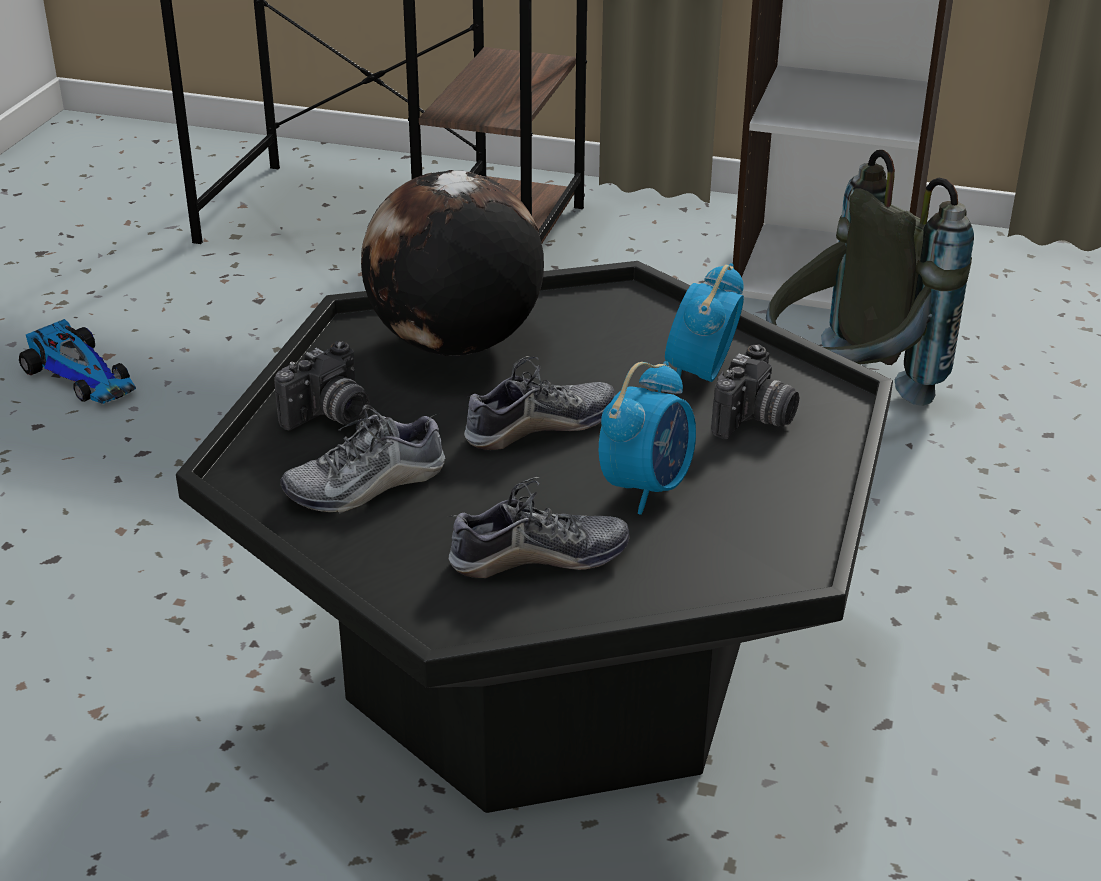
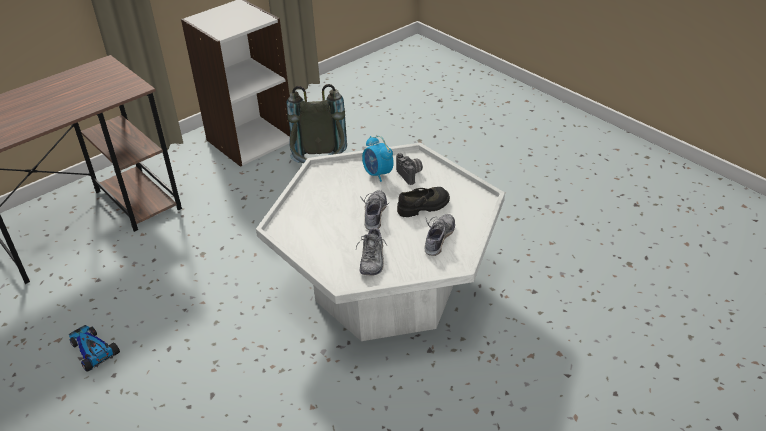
camera: 55 degrees left, 5 degrees up
(83, 376) = (92, 350): toy car -> toy car turned 120 degrees counterclockwise
(330, 417) = (326, 254): camera -> none
(454, 344) = (310, 214): globe -> none
(546, 666) = (385, 290): black coffee table -> white coffee table
(647, 487) = (424, 206): alarm clock -> black shoe

